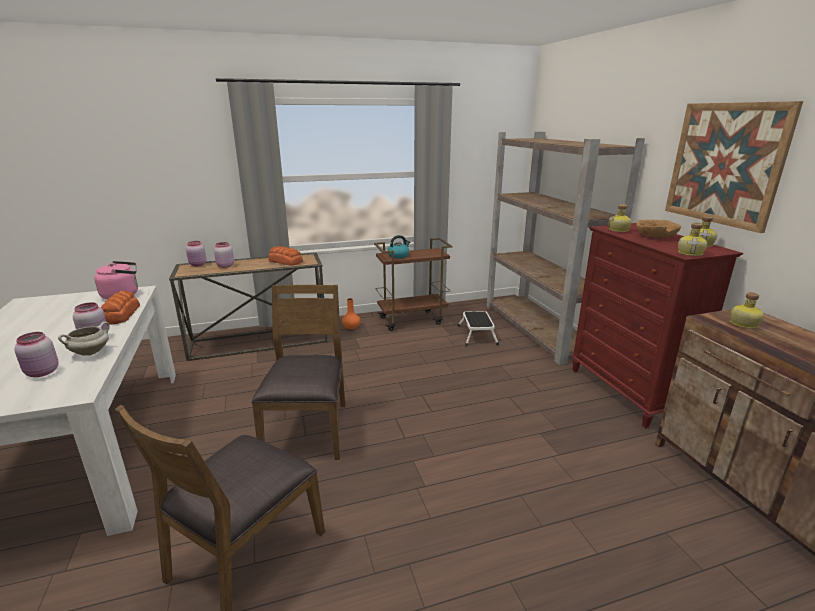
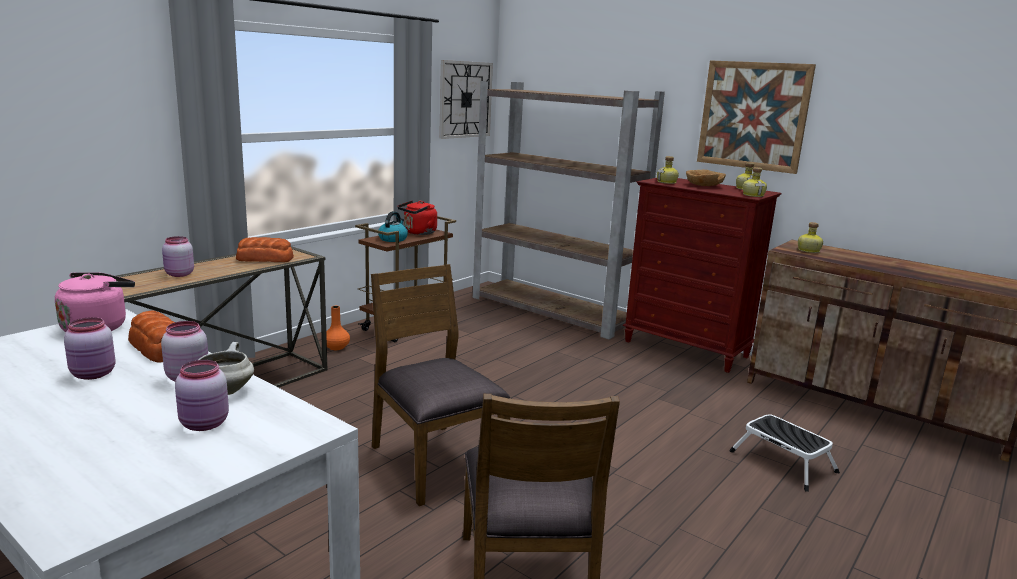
camera: 35 degrees left, 5 degrees down
(198, 265) = (128, 278): pink jar -> pink jar (94, 374)
(424, 252) = (418, 233): none -> red kettle
(477, 335) = (498, 327): black step ladder -> black step ladder (782, 462)
(494, 148) = (465, 99): none -> wall clock

